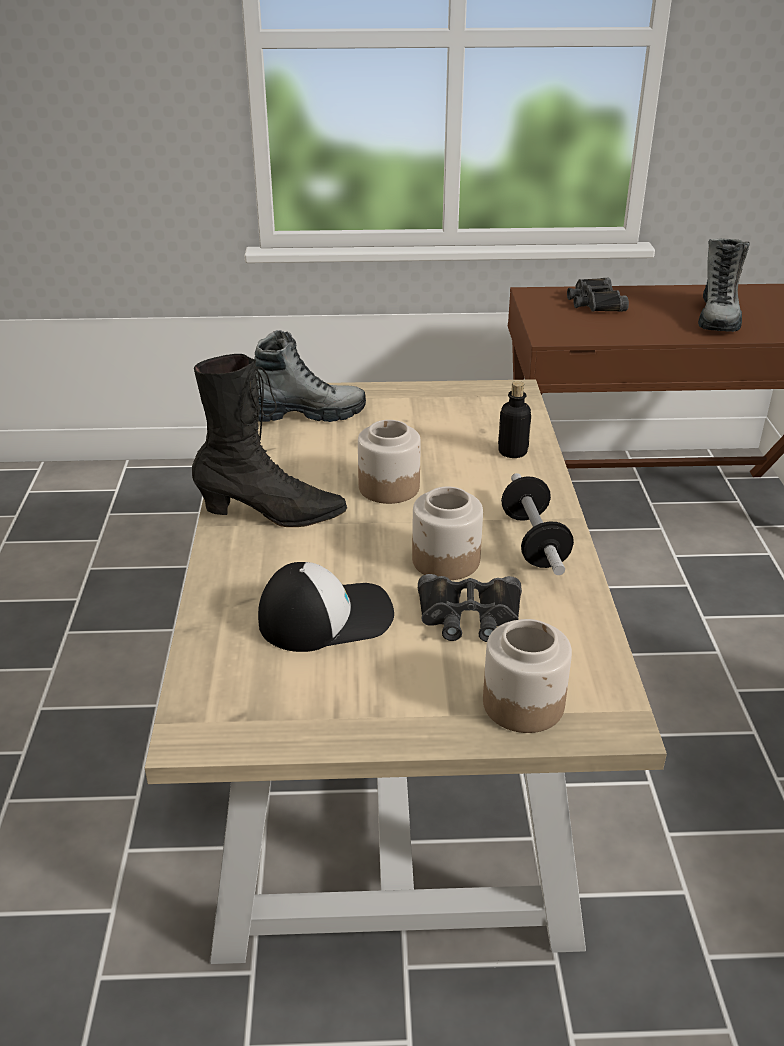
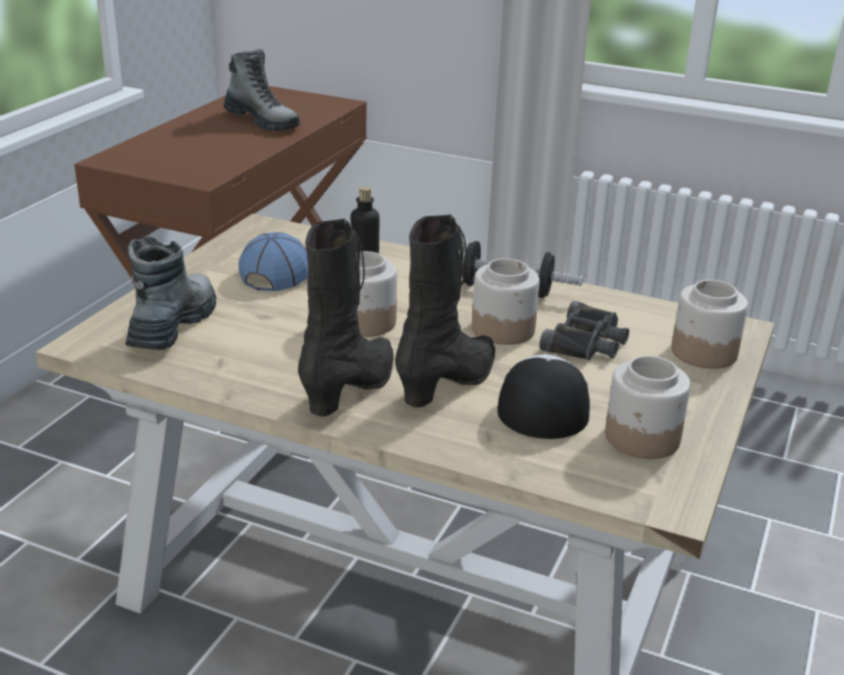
camera: 65 degrees left, 5 degrees down
(301, 693) = (642, 438): none -> jar
(319, 558) = (450, 383): none -> black boot
(442, 424) = (282, 270): none -> cap
(594, 302) = (166, 146): black binoculars -> none

